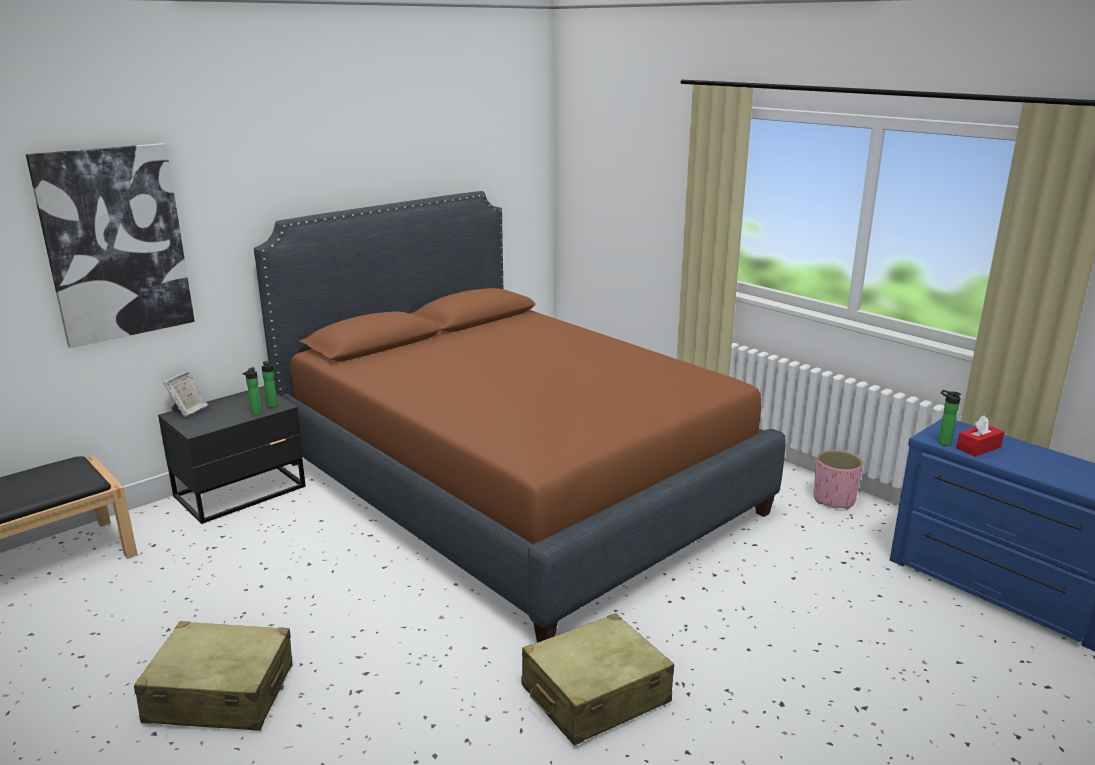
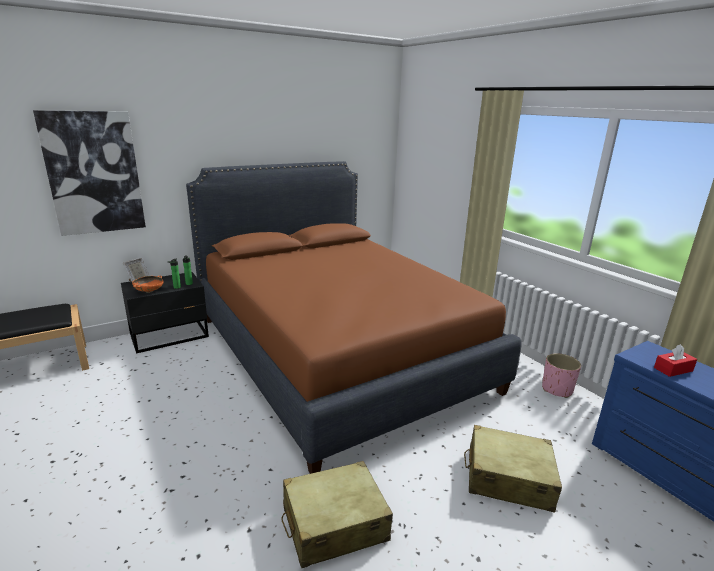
camera: 10 degrees right, 0 degrees up
(215, 423) = (149, 291): none -> orange bowl
(220, 694) = (83, 476): beige suitcase -> beige suitcase (508, 478)
(942, 442) = (642, 361): bottle -> none

